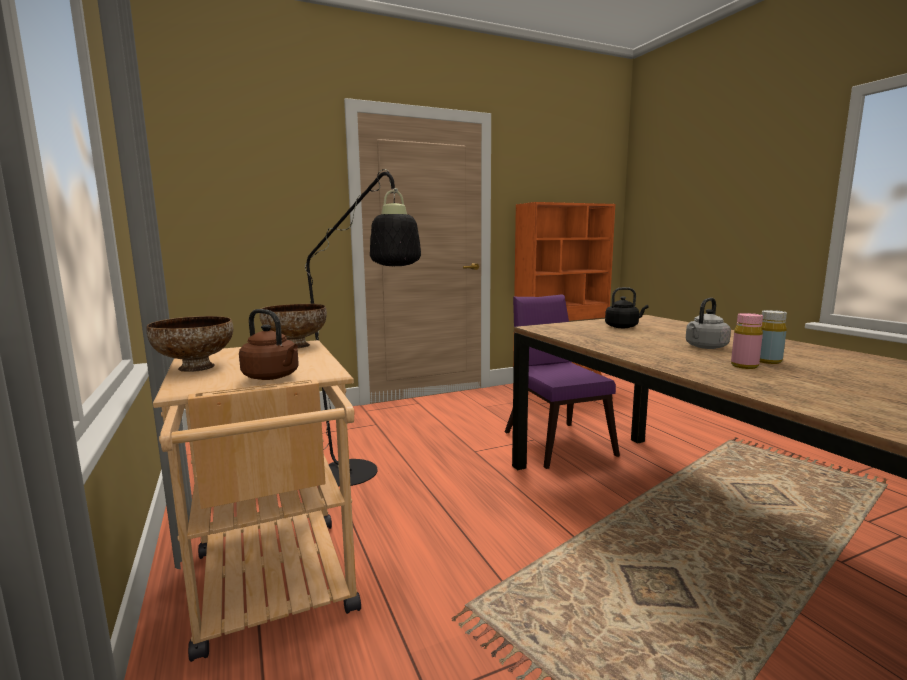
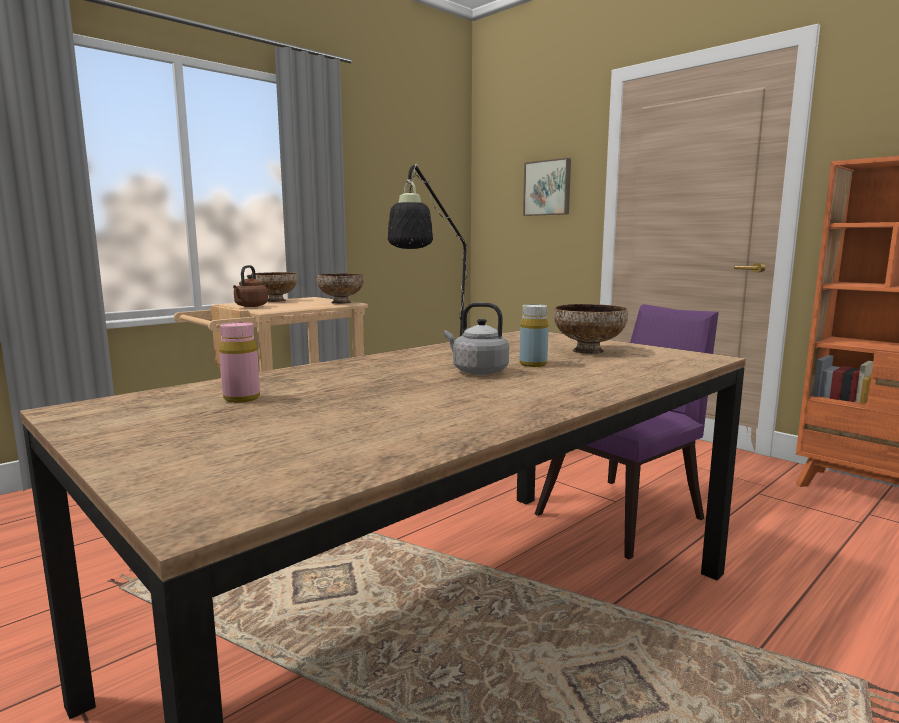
camera: 70 degrees right, 0 degrees up
(282, 198) = (548, 188): none -> picture
(623, 327) = (589, 351): black kettle -> bowl
(744, 366) = (372, 378): pink bottle -> pink bottle (241, 398)
(768, 361) = (407, 386): yellow bottle -> yellow bottle (533, 364)

